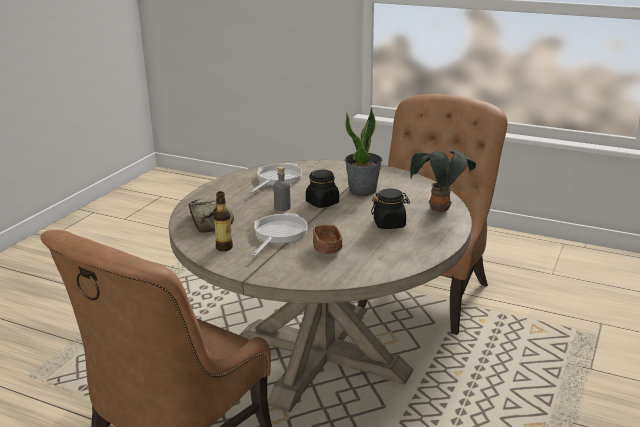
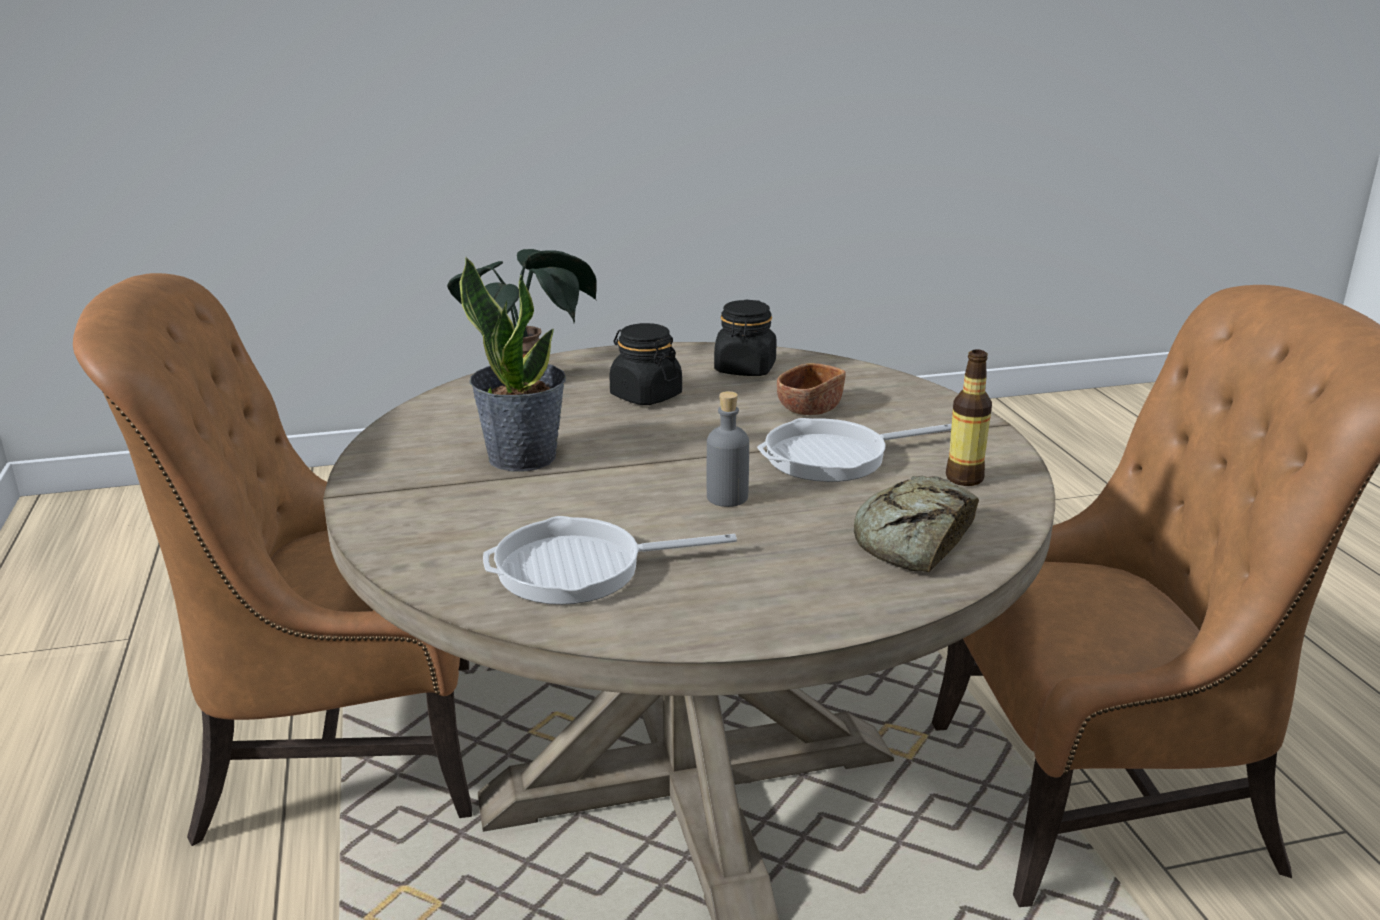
camera: 130 degrees left, 0 degrees up
(322, 203) = (643, 471): black jar -> black jar (745, 369)

